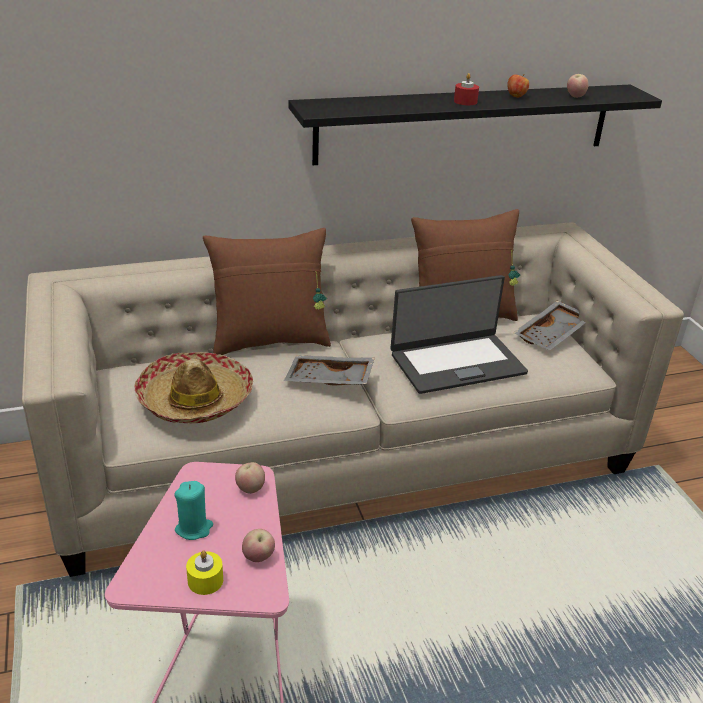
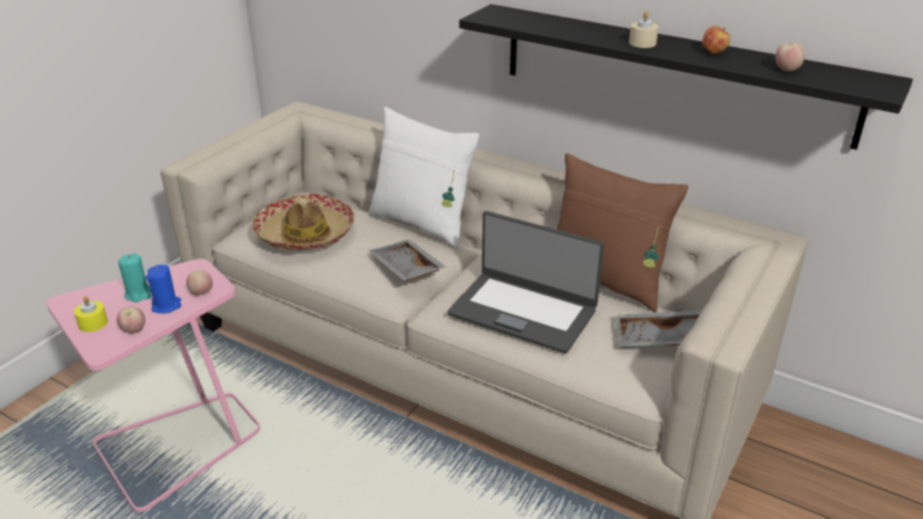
camera: 50 degrees right, 0 degrees up
(242, 519) = (166, 306): none -> blue candle
(269, 342) = (422, 225): brown pillow -> white pillow
(465, 101) = (642, 43): red candle -> beige candle

